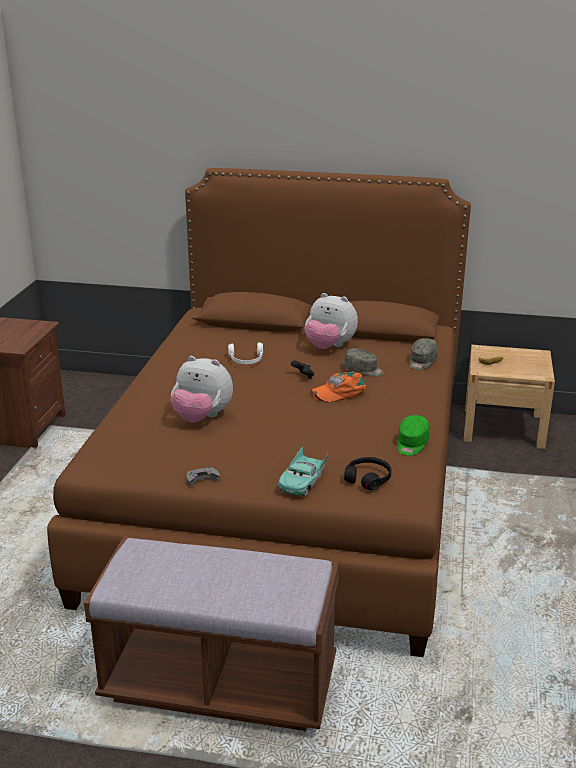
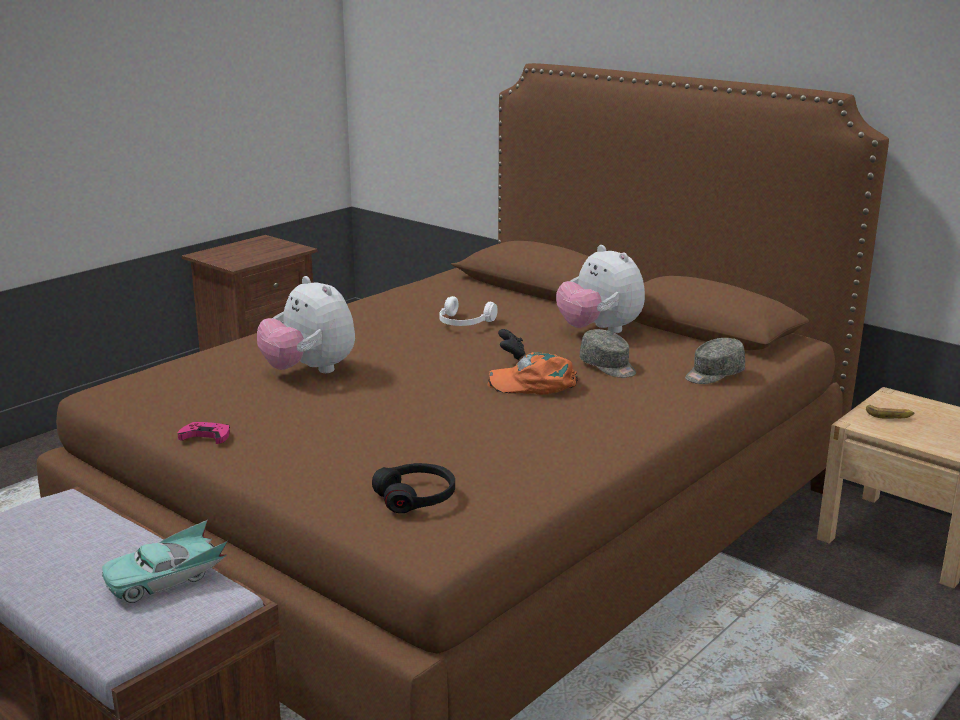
camera: 30 degrees right, 5 degrees down
(202, 478) = (206, 436): grey game controller -> pink game controller
(302, 481) = (322, 474): turquoise toy car -> turquoise toy car (166, 578)
(411, 444) = (546, 472): green cap -> none

